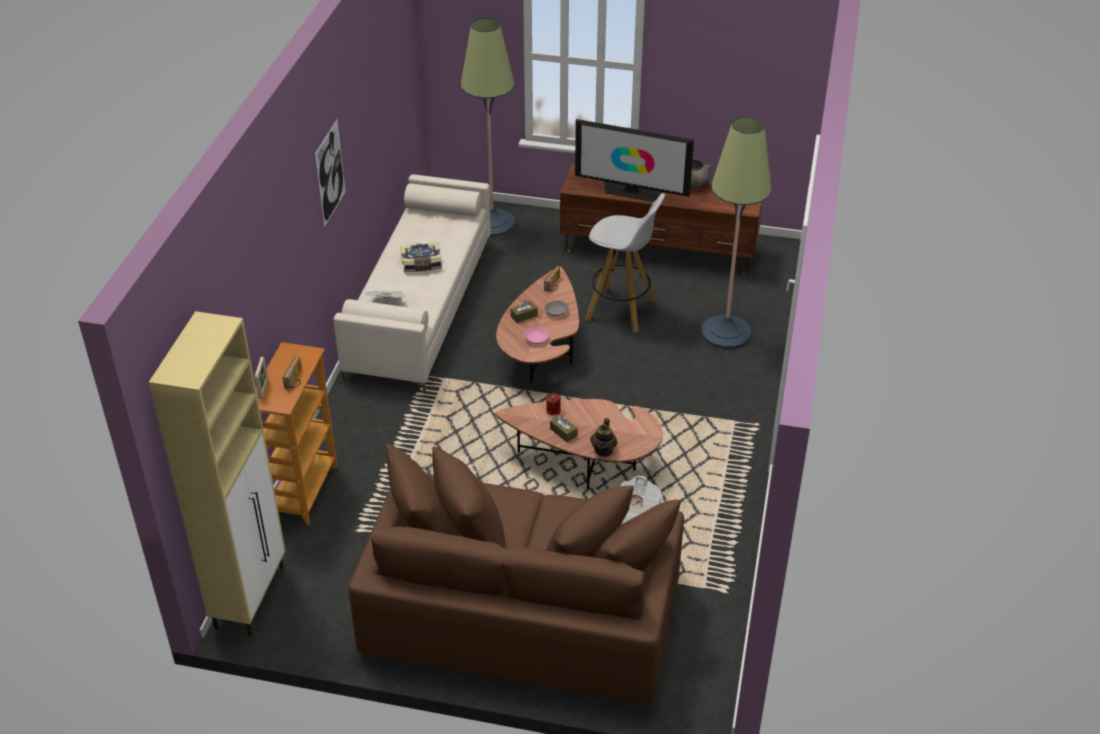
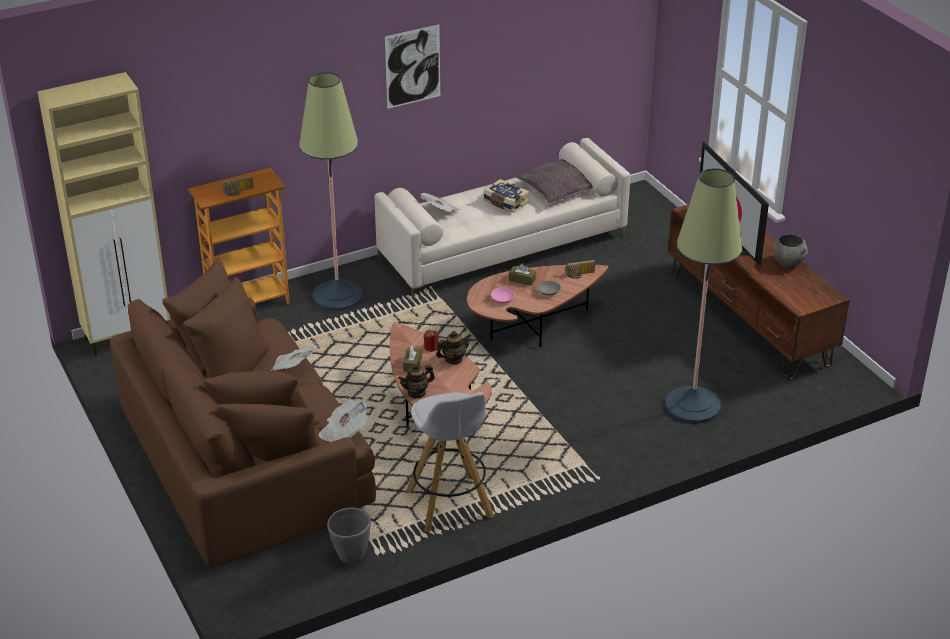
camera: 50 degrees right, 5 degrees down
(263, 389) = (213, 186): picture frame -> none
(437, 230) = (556, 188): none -> grey pillow
(492, 223) = (652, 224): floor lamp -> floor lamp (338, 296)
(513, 497) = (293, 367): none -> newspaper
(583, 407) = (453, 359): none -> teapot
(622, 310) = (641, 338): white stool -> white stool (450, 505)
(712, 608) = (351, 555): none -> grey planter

